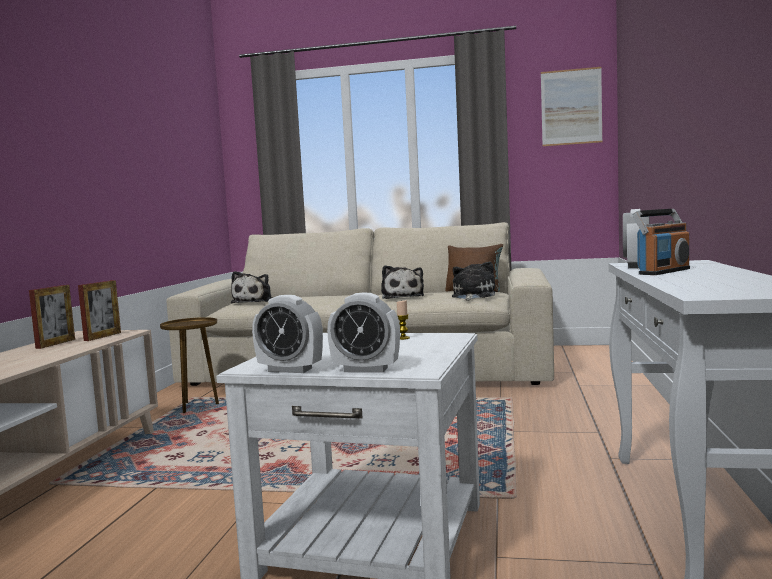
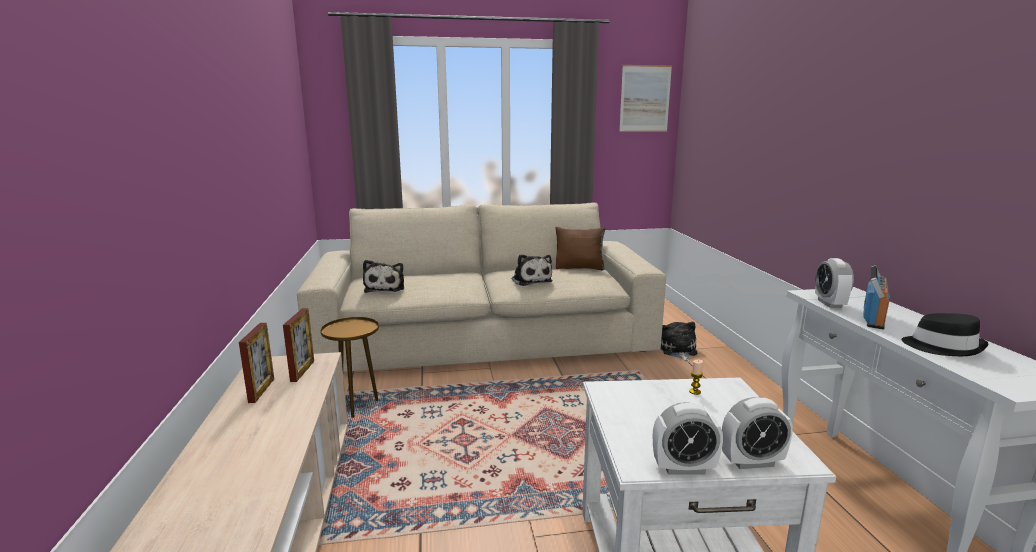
camera: 20 degrees left, 10 degrees up
(472, 296) = (592, 279): plush toy -> plush toy (677, 350)
(700, 281) = (942, 347): none -> black hat

